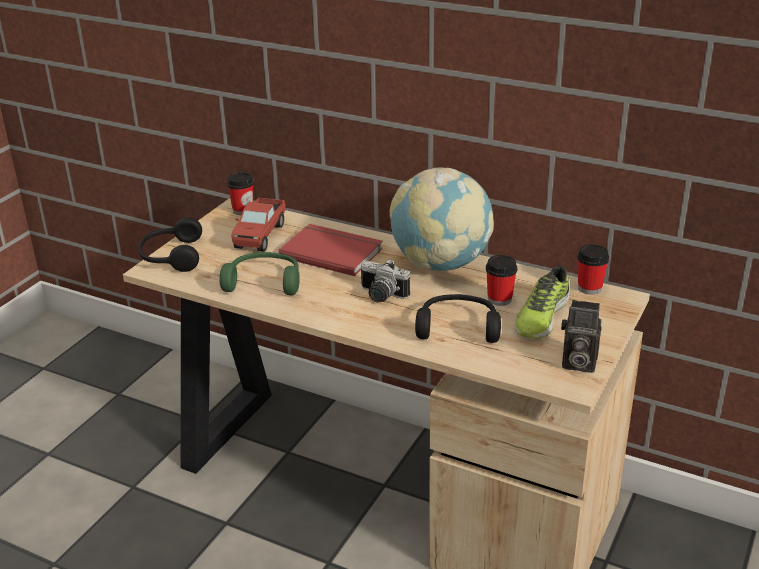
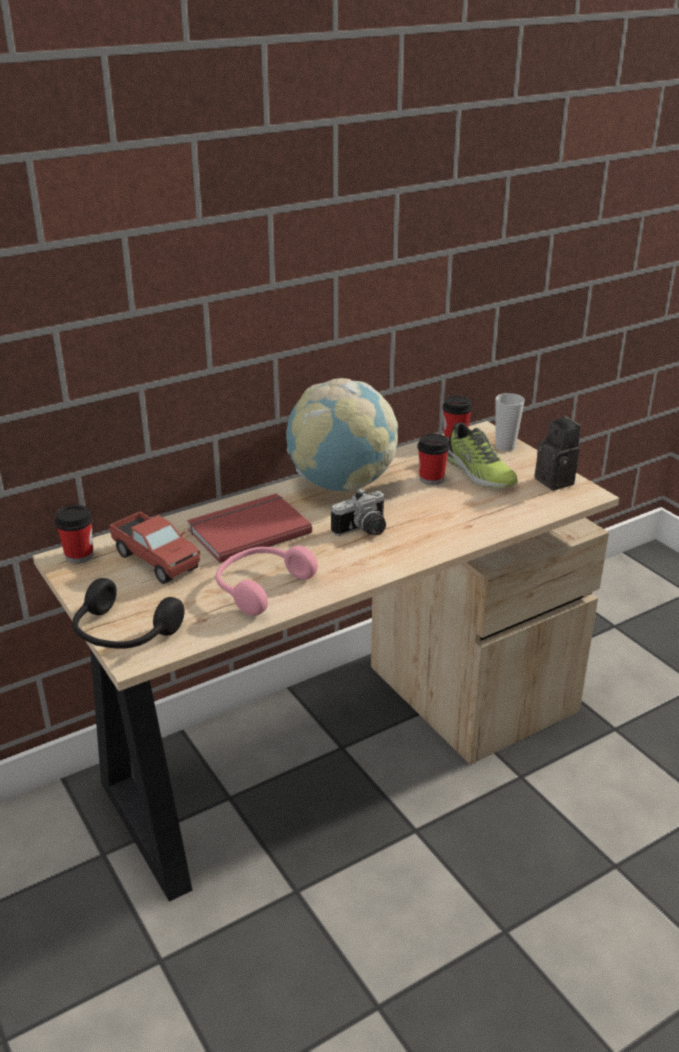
camera: 60 degrees left, 0 degrees up
(264, 282) = (260, 587): green headphones -> pink headphones
(458, 327) = (457, 512): black headphones -> none
(577, 363) = (557, 481): camera -> camera turned 75 degrees counterclockwise
(609, 317) = (505, 446): none -> cup

